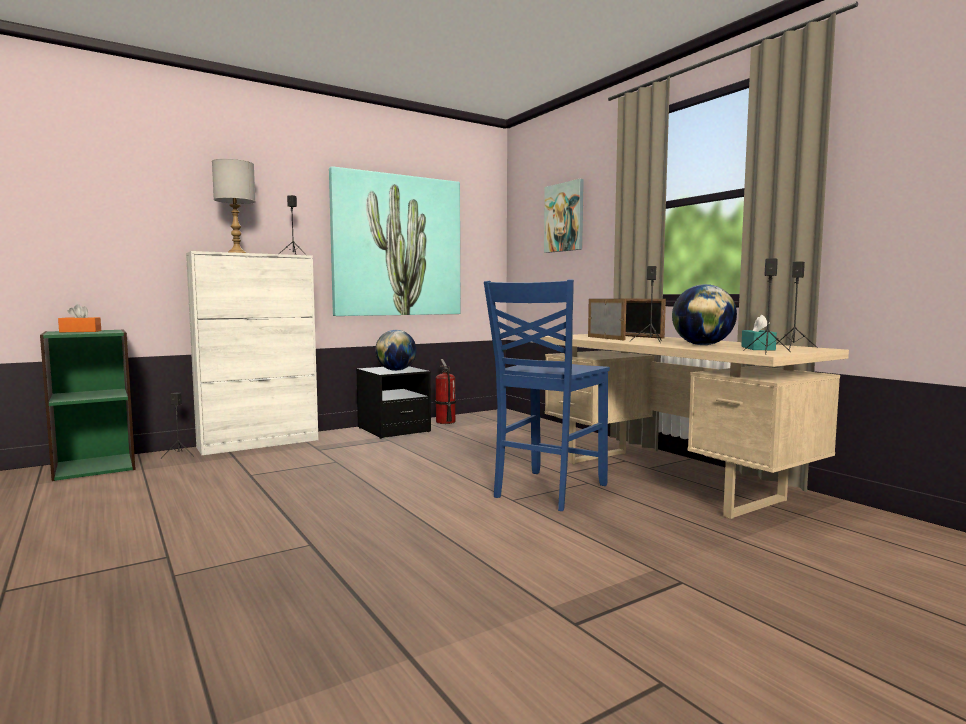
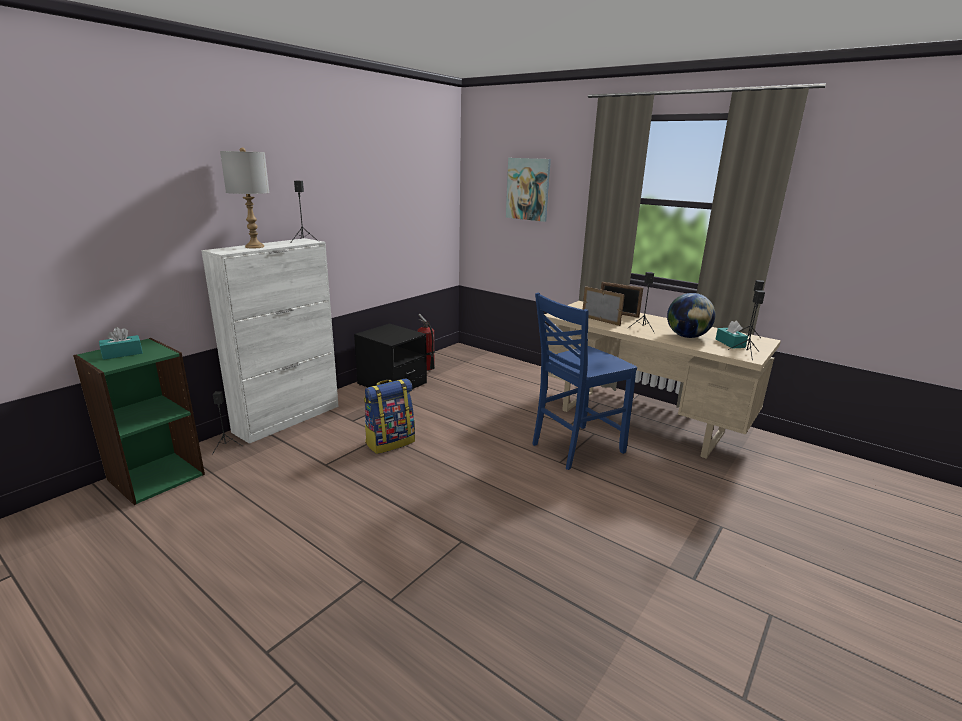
camera: 20 degrees left, 15 degrees up
(80, 331) = (122, 354): orange tissue box -> turquoise tissue box
(336, 467) = (390, 442): none -> backpack
(396, 370) = (395, 335): globe -> none
(397, 246) = (379, 214): picture -> none
(547, 491) = (575, 448): blue chair -> blue chair turned 45 degrees clockwise

